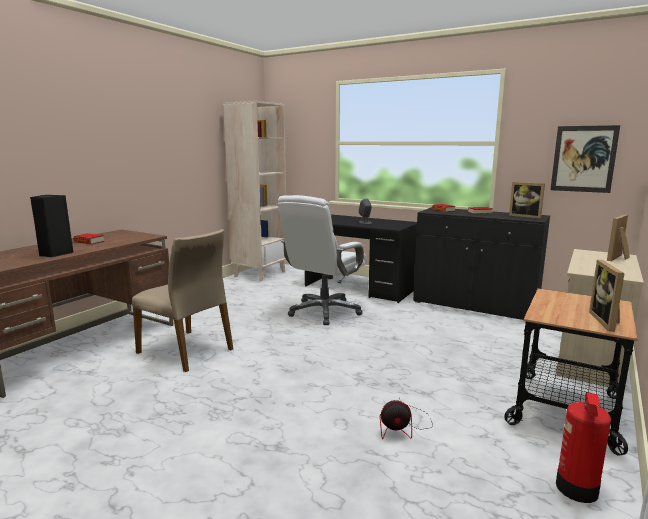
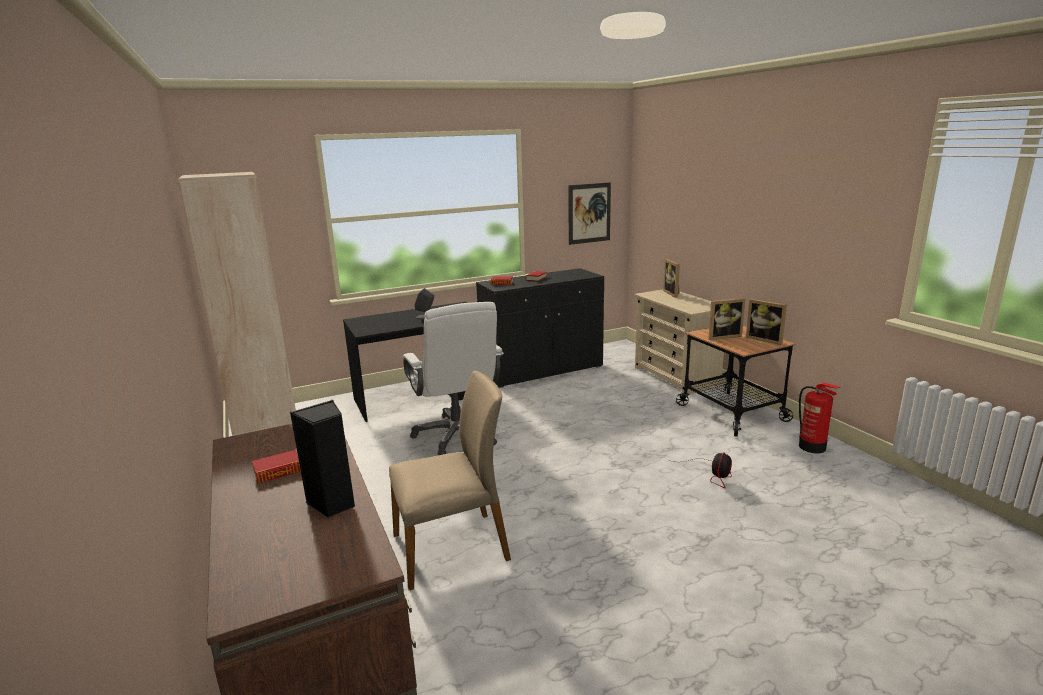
camera: 55 degrees left, 5 degrees up
(526, 216) = (574, 273): picture frame -> picture frame (722, 336)

